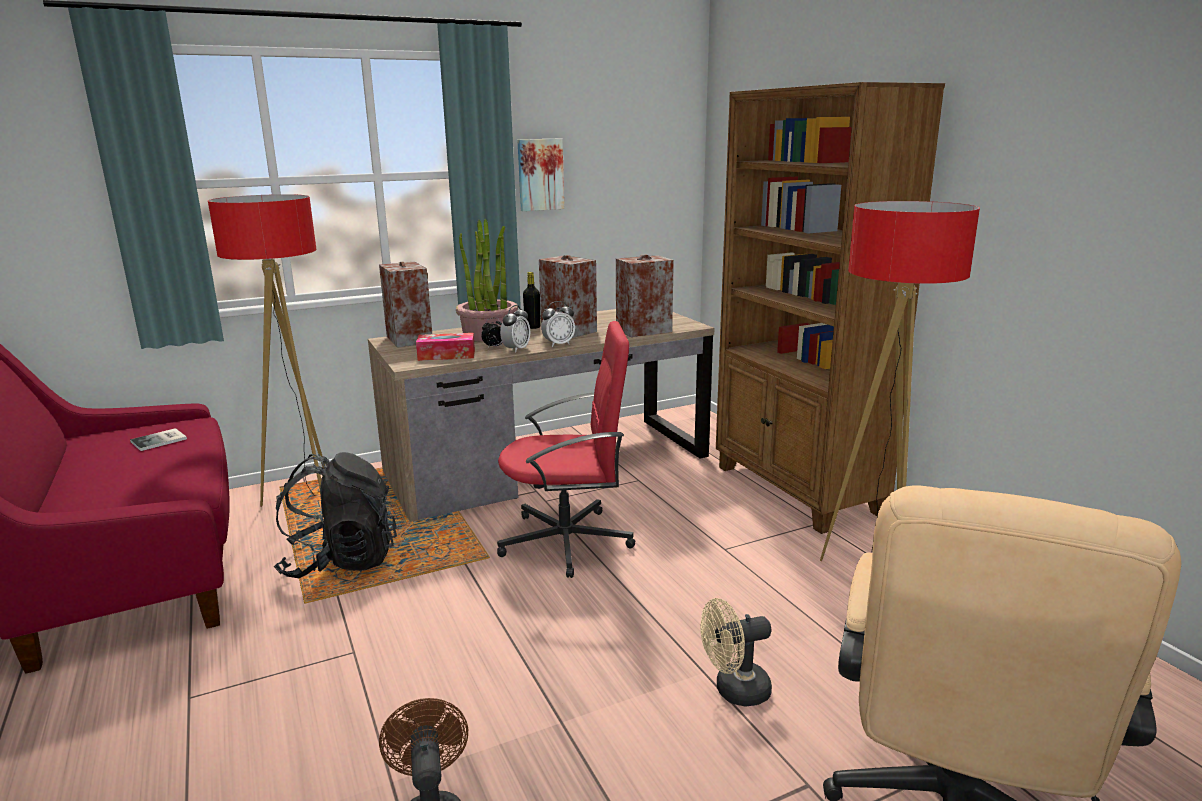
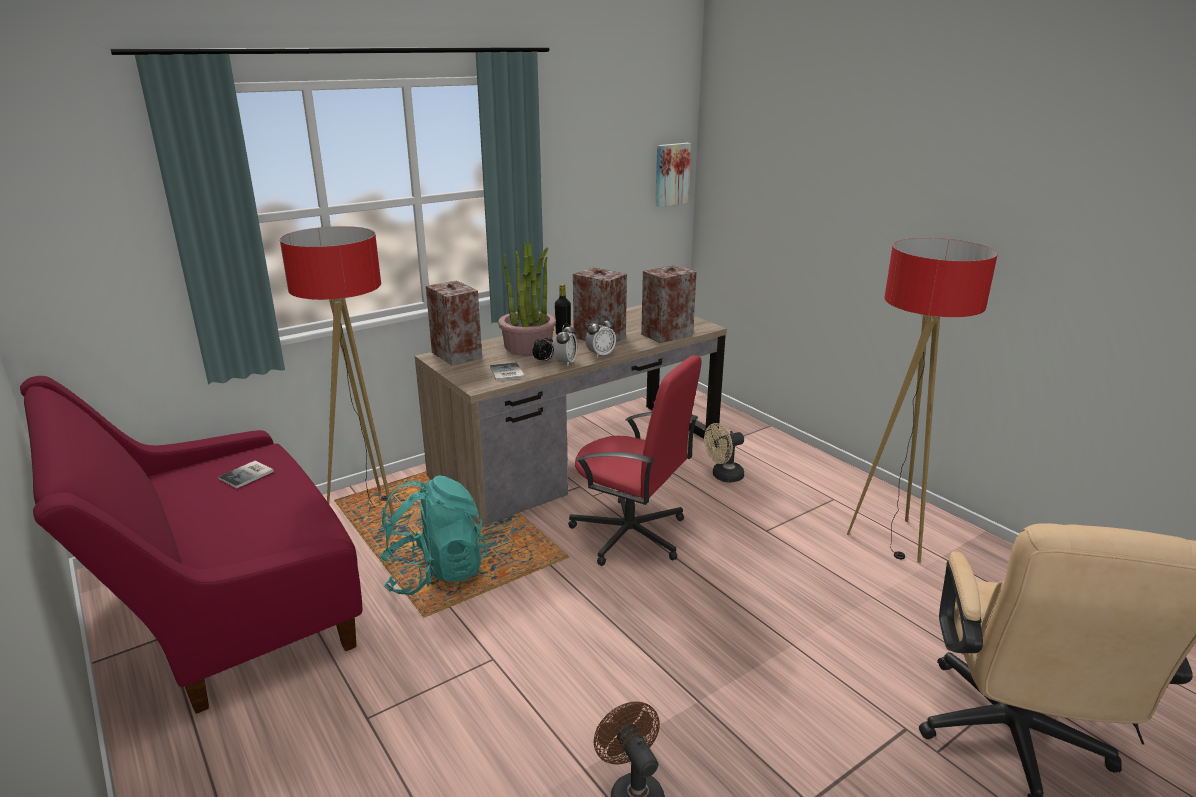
camera: 10 degrees left, 5 degrees up
(341, 561) = (435, 573): black backpack -> turquoise backpack
(446, 355) = (506, 373): tissue box -> book
(540, 174) = (558, 187): picture -> picture (671, 174)
(568, 541) = (631, 535): red office chair -> red office chair turned 45 degrees clockwise
(734, 691) = (823, 658): beige fan -> beige fan (723, 476)
(797, 490) = (804, 469): brown bookcase -> none

